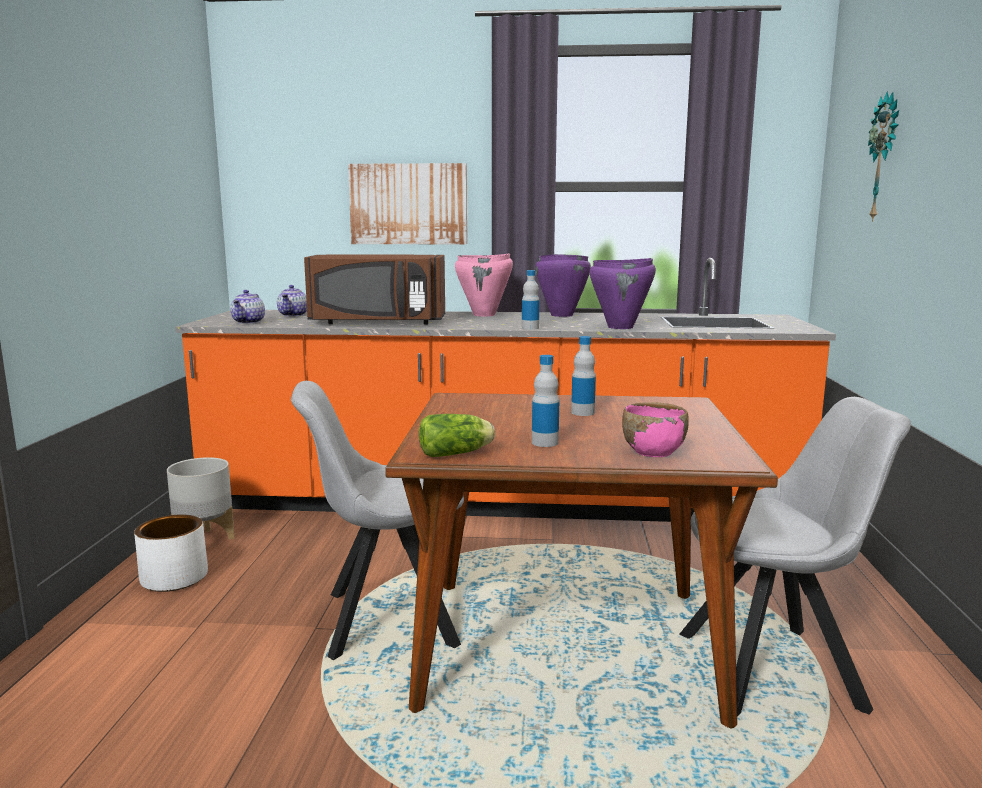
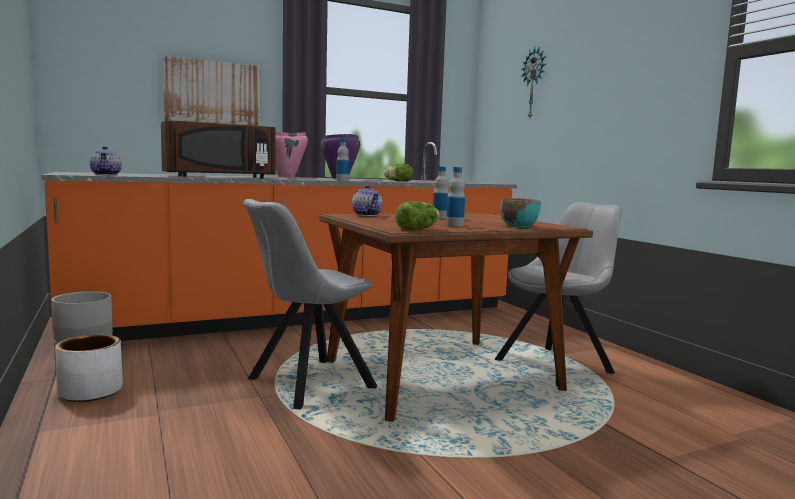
camera: 30 degrees left, 5 degrees down
(294, 315) = (131, 174): teapot -> teapot (367, 215)
(621, 327) = (397, 181): purple cooking pot -> lettuce
(653, 451) = (518, 226): pink bowl -> turquoise bowl

